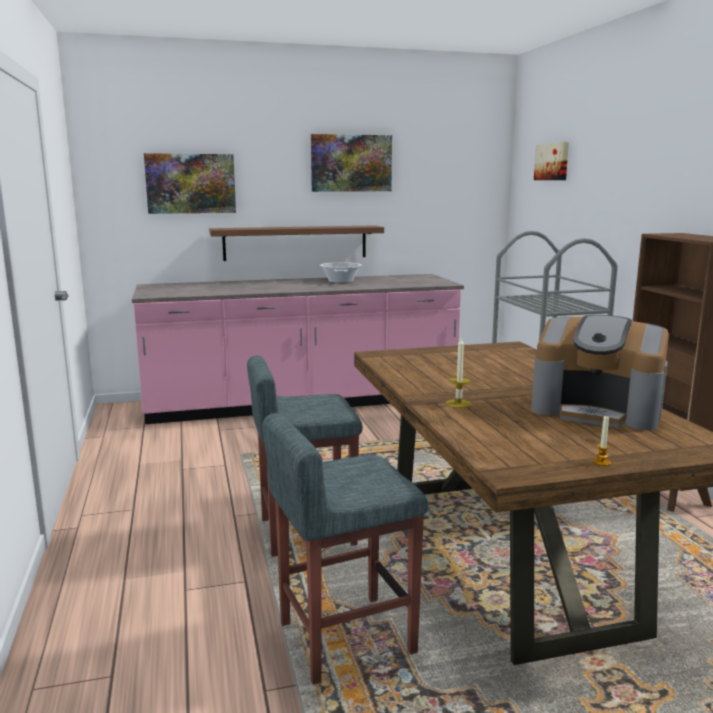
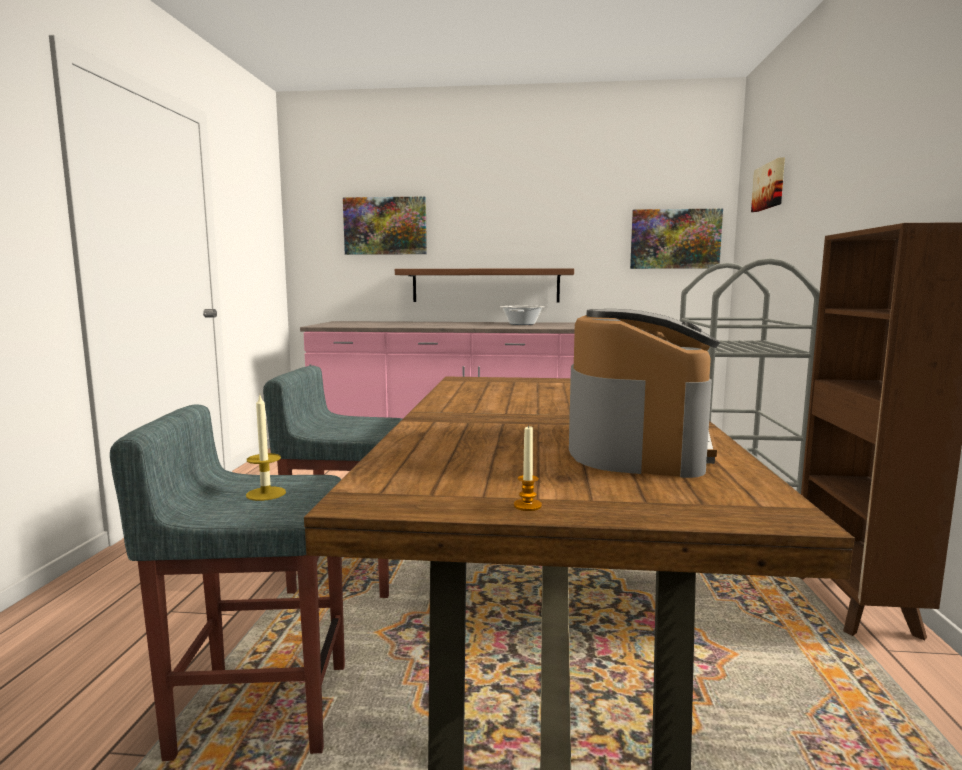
camera: 20 degrees right, 5 degrees down
(351, 163) = (546, 203): picture -> picture (675, 239)
(458, 403) = (461, 424): candle -> candle (266, 494)
(597, 410) = (639, 446): coffee machine -> coffee machine turned 120 degrees counterclockwise

